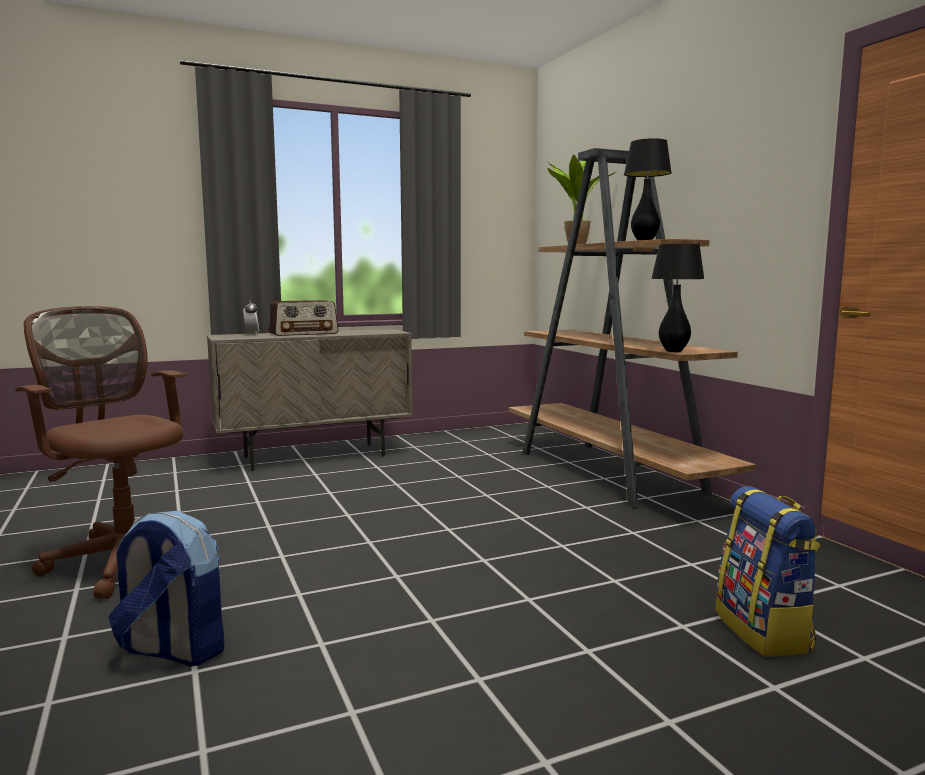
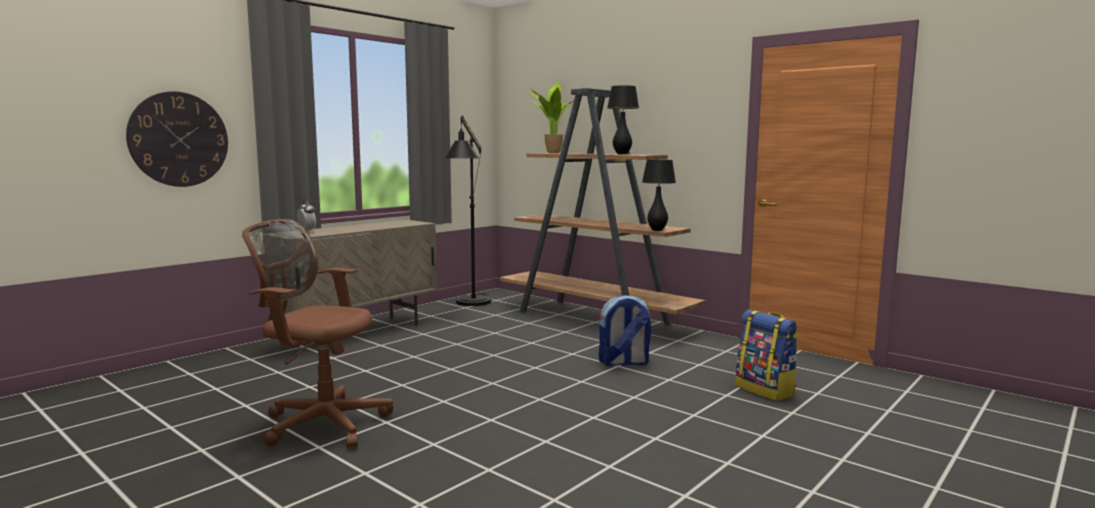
camera: 25 degrees left, 0 degrees up
(123, 229) = (179, 139): none -> wall clock
(172, 650) = (456, 463): backpack -> backpack (623, 362)
(304, 333) = (349, 228): radio -> none
(476, 438) = (471, 304): none -> black floor lamp

